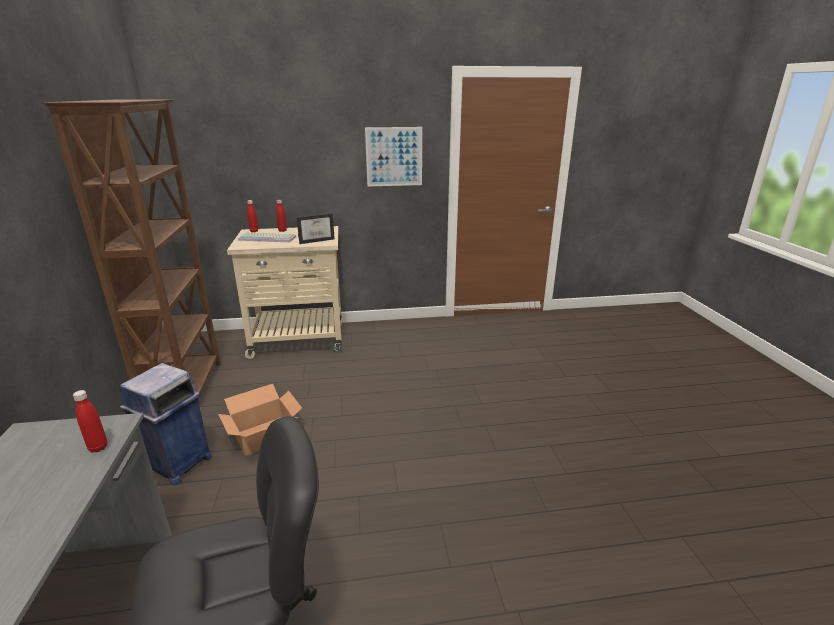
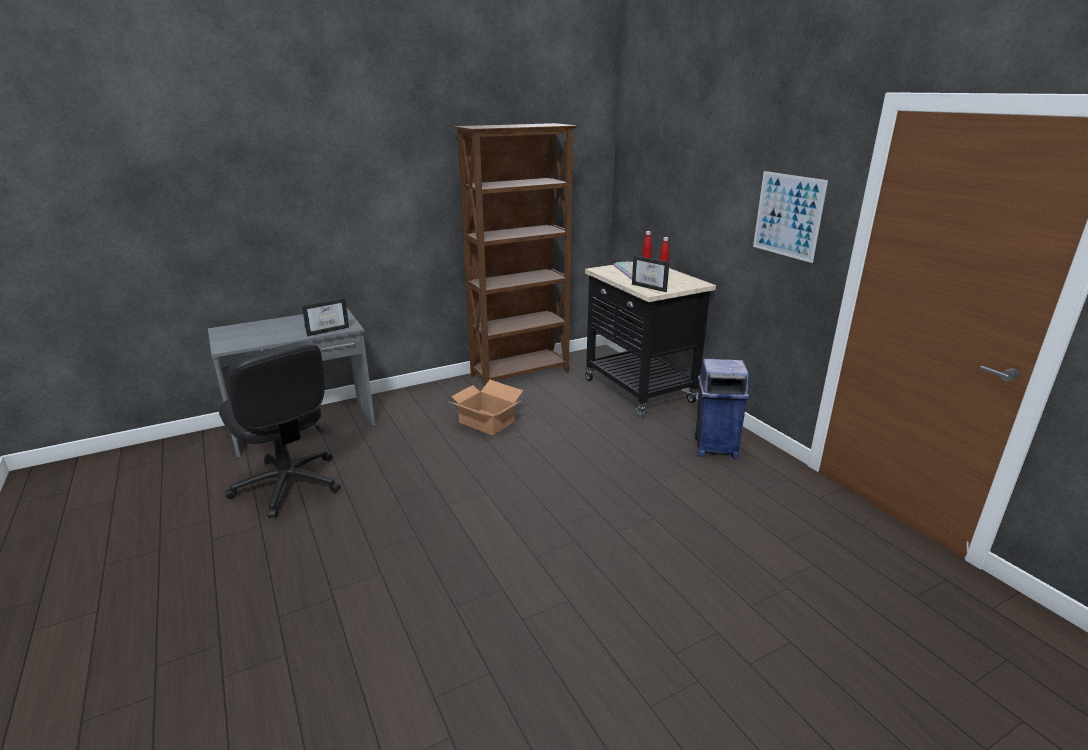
camera: 70 degrees right, 0 degrees up
(98, 447) = (327, 330): red bottle -> picture frame
(178, 464) = (439, 401): blue trash can -> blue trash can (714, 447)
(298, 341) = (639, 391): beige cart -> black cart

